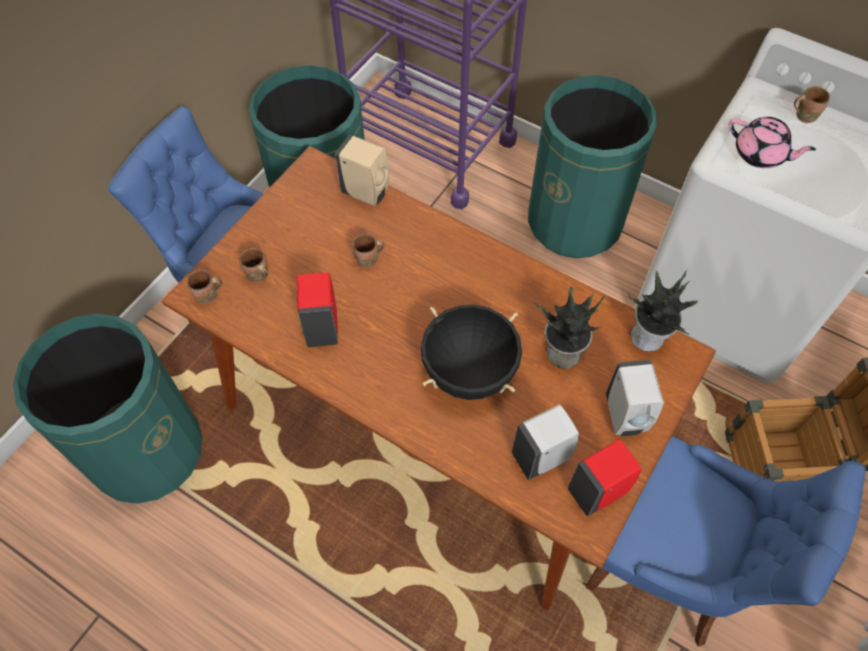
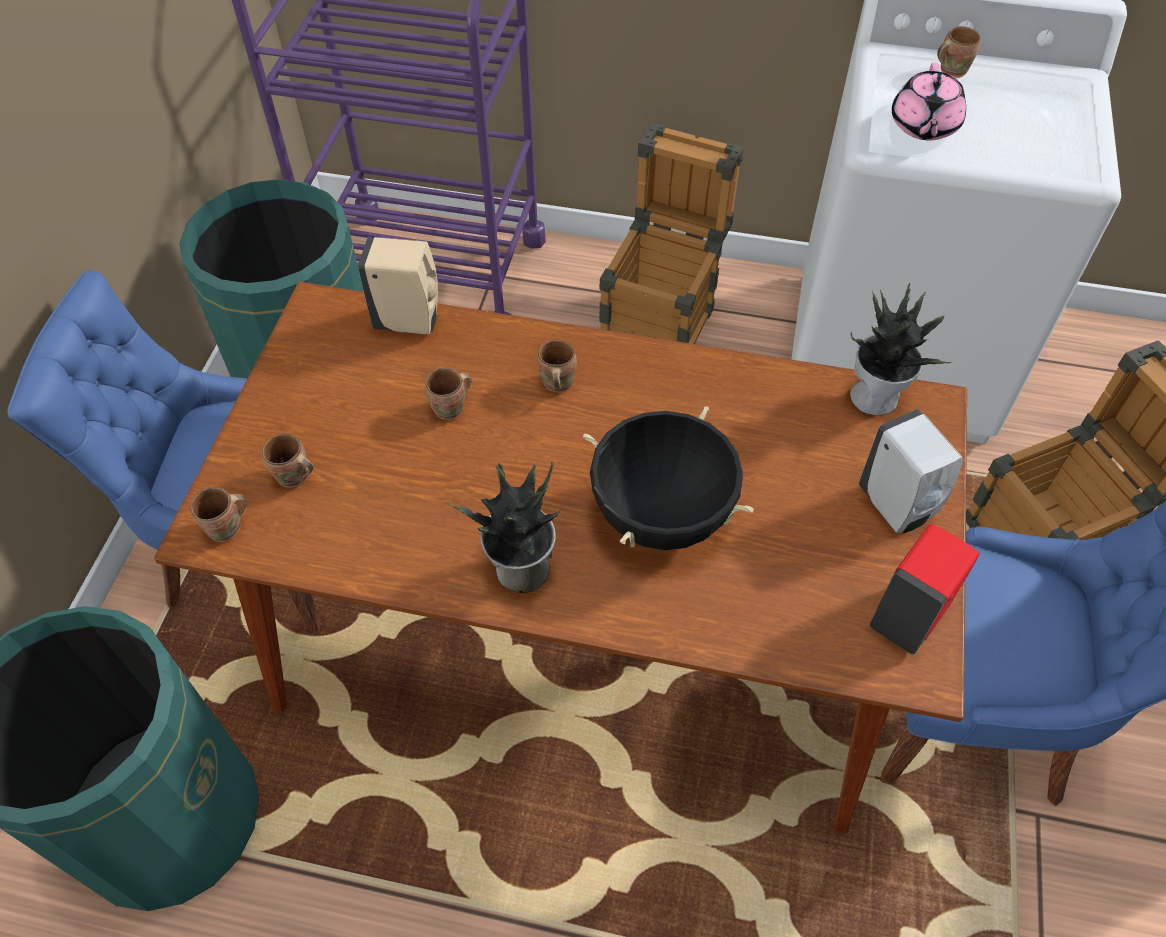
camera: 20 degrees left, 5 degrees down
(322, 326) = (421, 519): red soap dispenser -> none
(440, 263) = (556, 383): none -> brown mug
(542, 456) = (813, 595): white soap dispenser -> none
(562, 353) = (775, 452): potted plant -> potted plant (520, 570)
(575, 222) = (663, 316): green trash can -> crate
(760, 154) = (923, 126): pink teapot -> pink teapot turned 90 degrees clockwise

